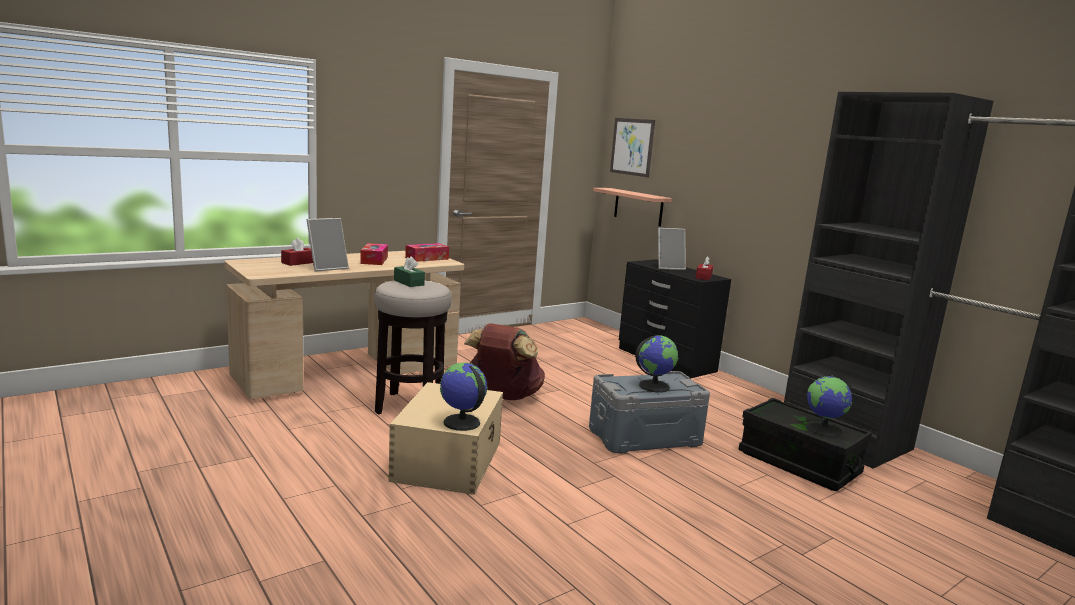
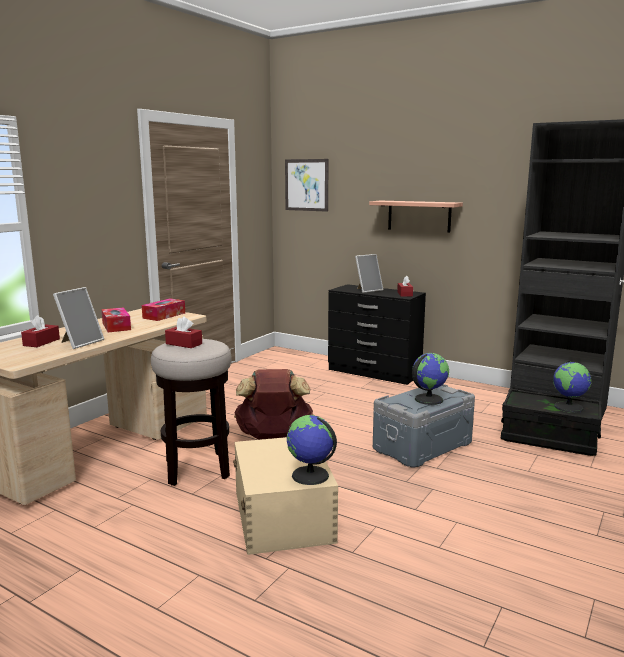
camera: 20 degrees left, 0 degrees up
(409, 282) = (184, 344): green tissue box -> red tissue box
(638, 207) = (320, 239): shelf -> shelf (419, 216)

